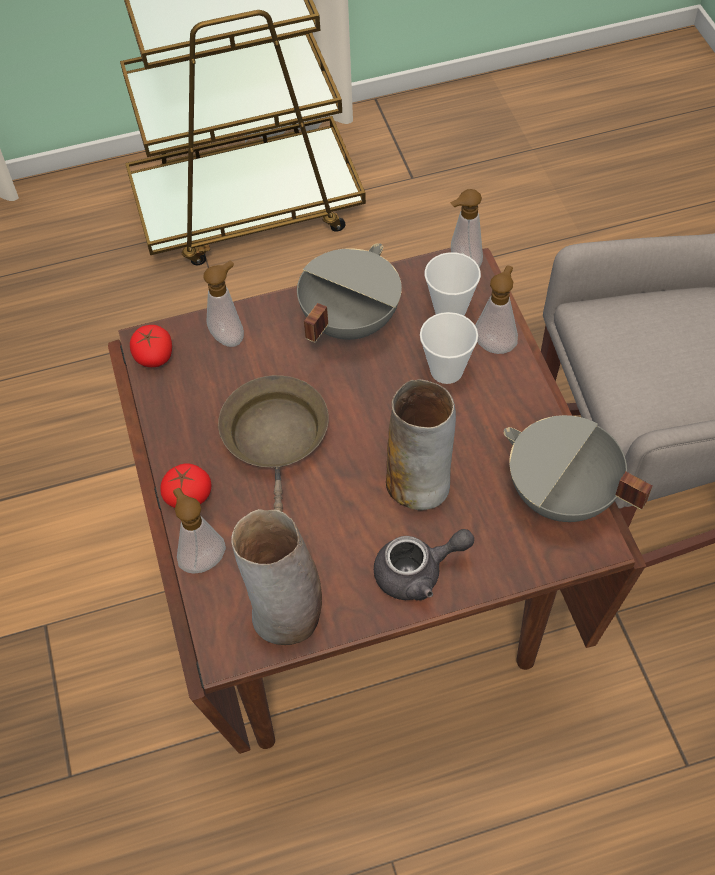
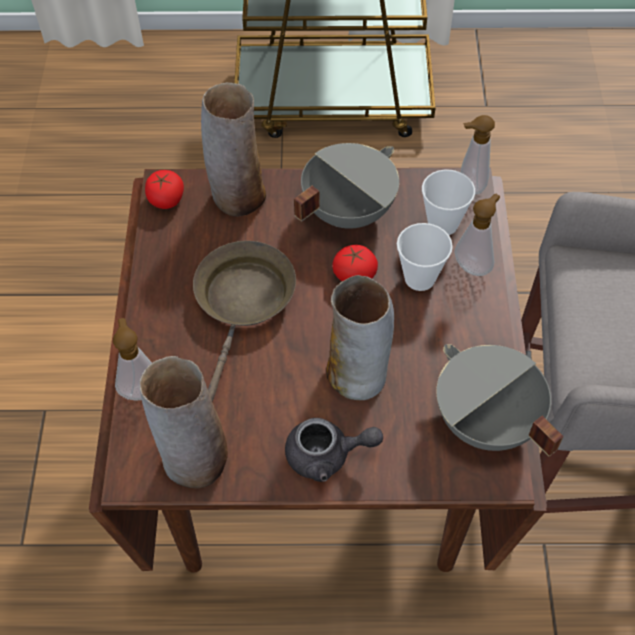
camera: 15 degrees right, 0 degrees up
(188, 495) = (150, 329): tomato -> tomato (354, 274)
(230, 336) = (237, 198): soap dispenser -> vase

